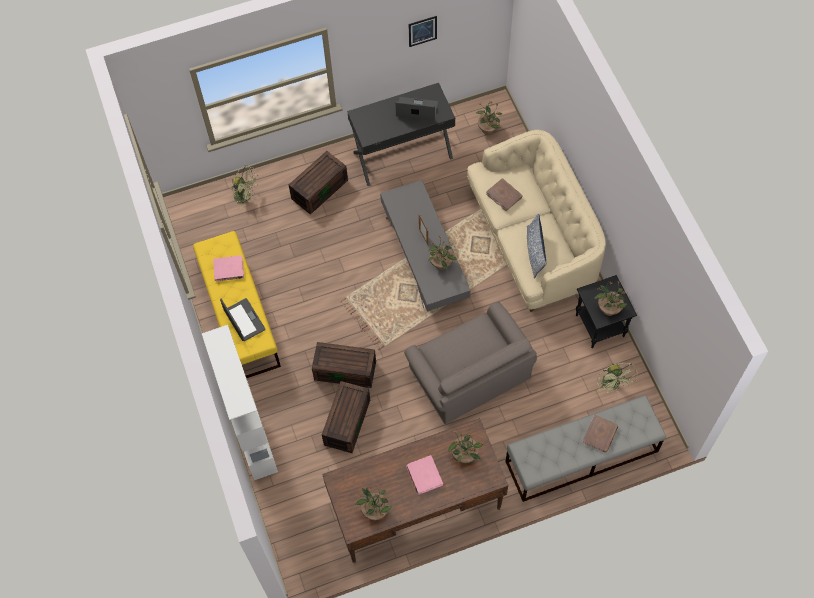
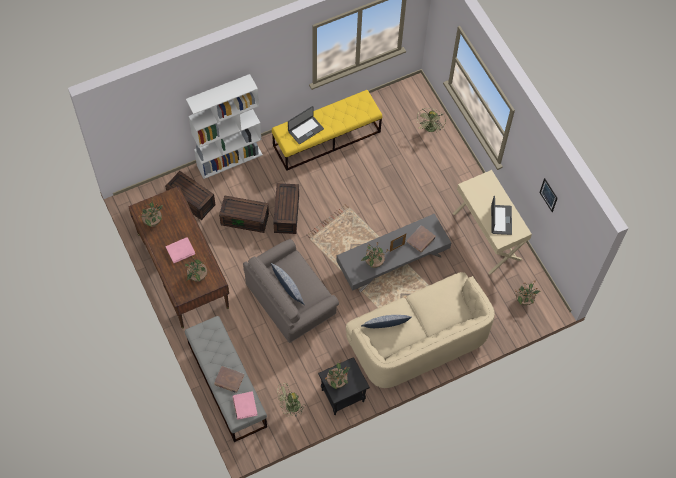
camera: 80 degrees right, 0 degrees up
(228, 269) = (347, 114): pink book -> pink book (244, 406)
(319, 188) = (445, 179): brown storage box -> brown storage box (192, 200)
(402, 154) = (487, 236): black desk -> beige desk
(474, 358) = (288, 288): none -> pillow
(504, 195) = (437, 299): brown book -> brown book (421, 239)

